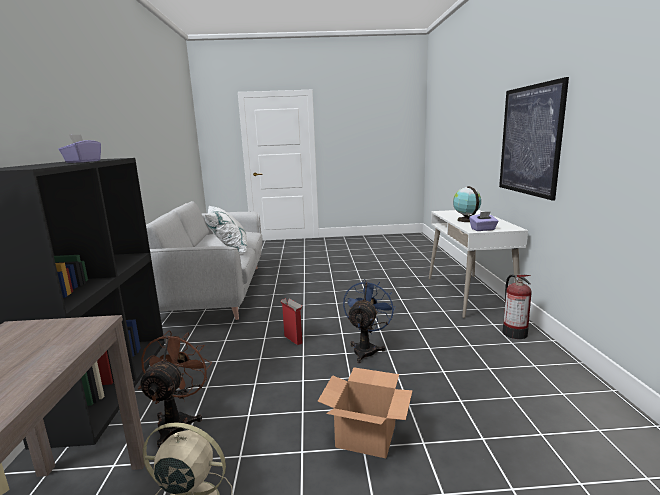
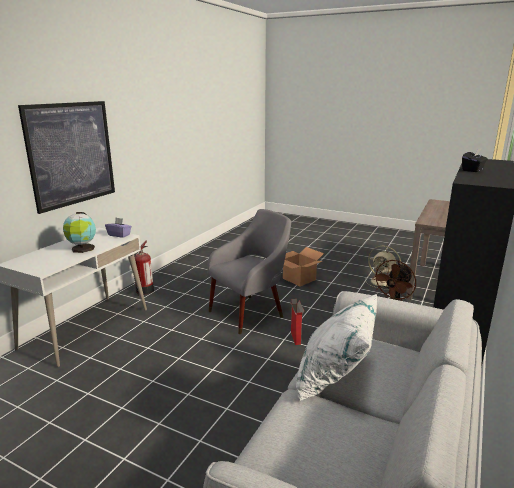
camera: 150 degrees left, 5 degrees up
(83, 162) = (473, 170): purple tissue box -> black tissue box
(366, 349) = (250, 312): blue fan -> grey armchair

